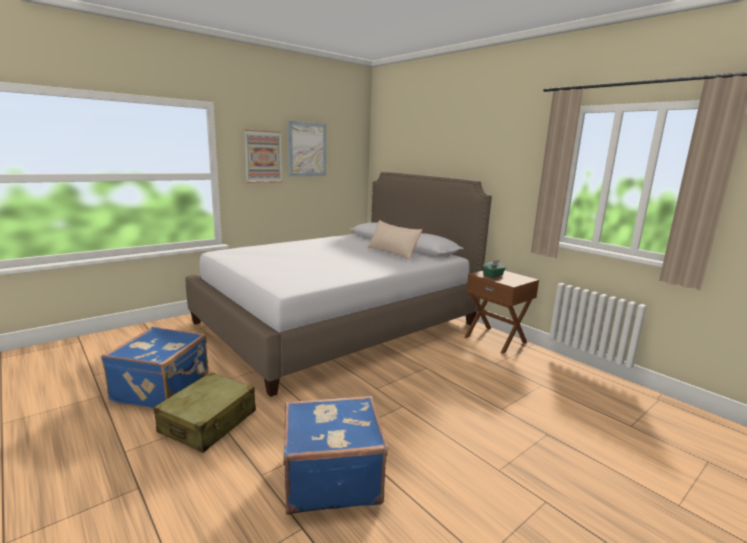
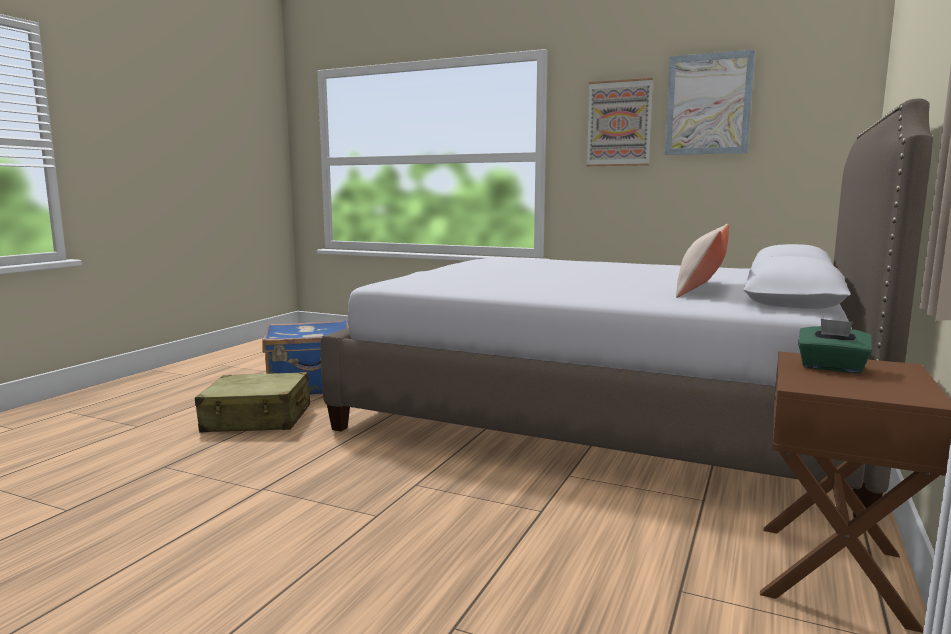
camera: 65 degrees right, 5 degrees down
(330, 477) = (164, 503): blue suitcase -> none

